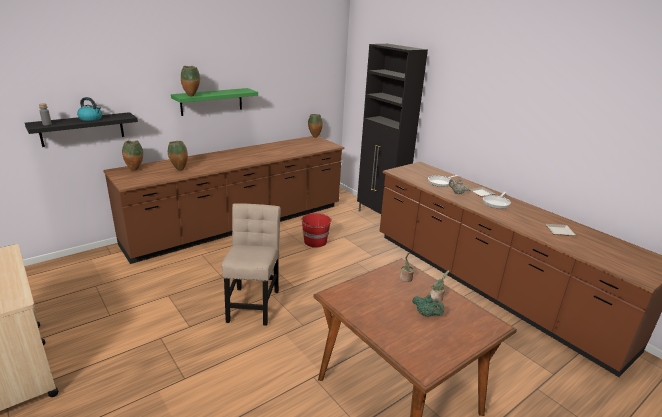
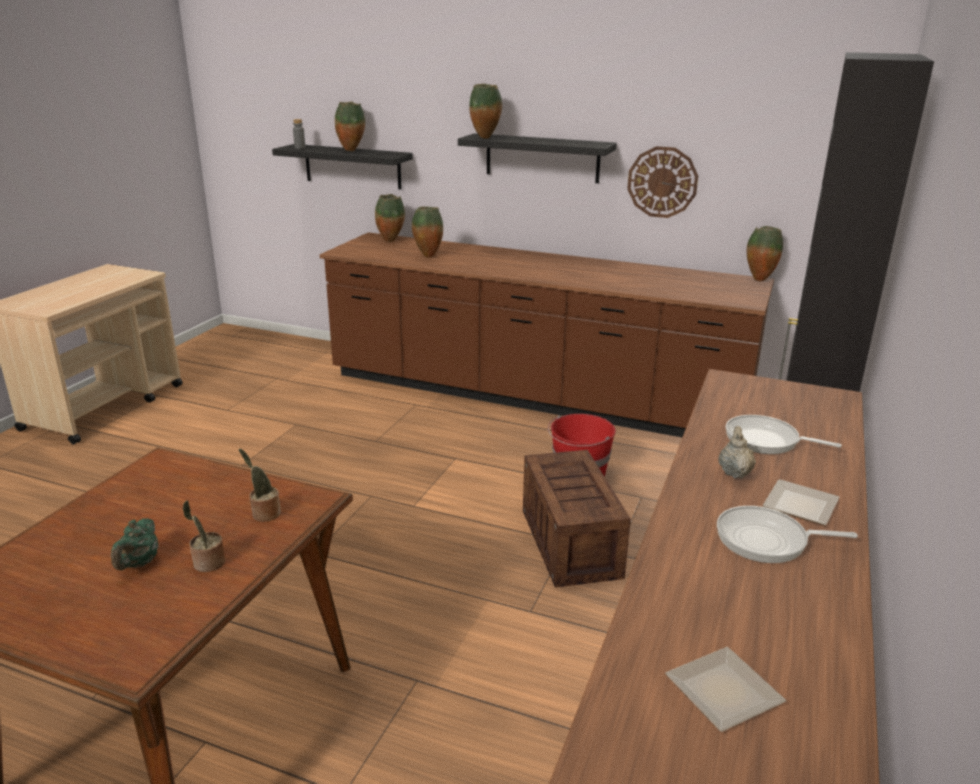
camera: 60 degrees right, 0 degrees up
(91, 118) = (352, 151): kettle -> vase
(211, 101) = (542, 158): green shelf -> black shelf
(253, 303) = (334, 489): beige chair -> none
(269, 103) = (662, 182): none -> wall clock
(358, 262) = (571, 544): none -> crate

